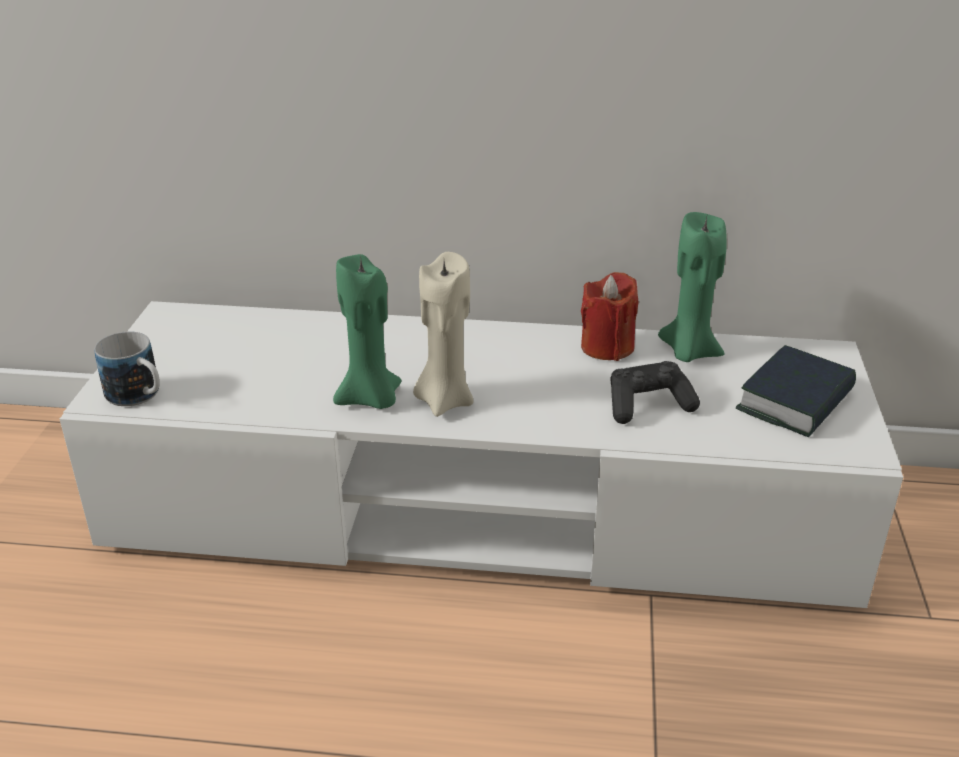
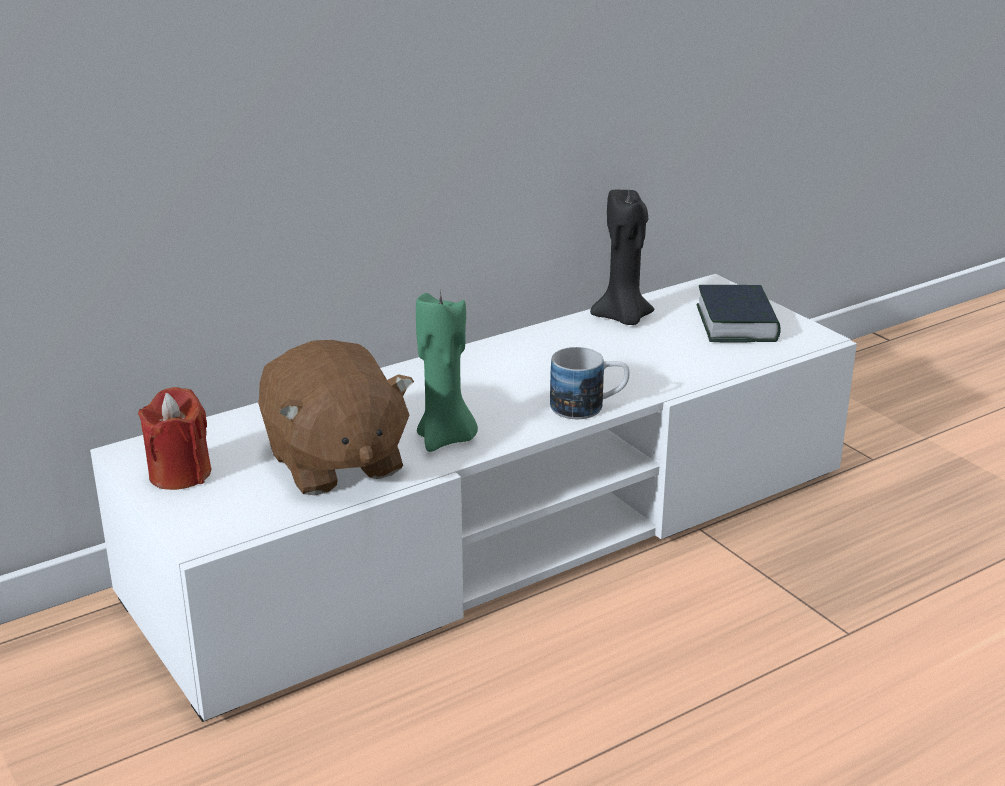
camera: 40 degrees left, 5 degrees down
(140, 397) = (235, 521): mug -> mug (588, 407)
(267, 382) = (334, 463): none -> brown plush toy
(444, 400) = (504, 417): beige candle -> none
(607, 347) = (562, 336): red candle -> red candle (180, 474)
(647, 405) = (651, 362): black game controller -> none
(688, 352) = (623, 318): green candle -> black candle

